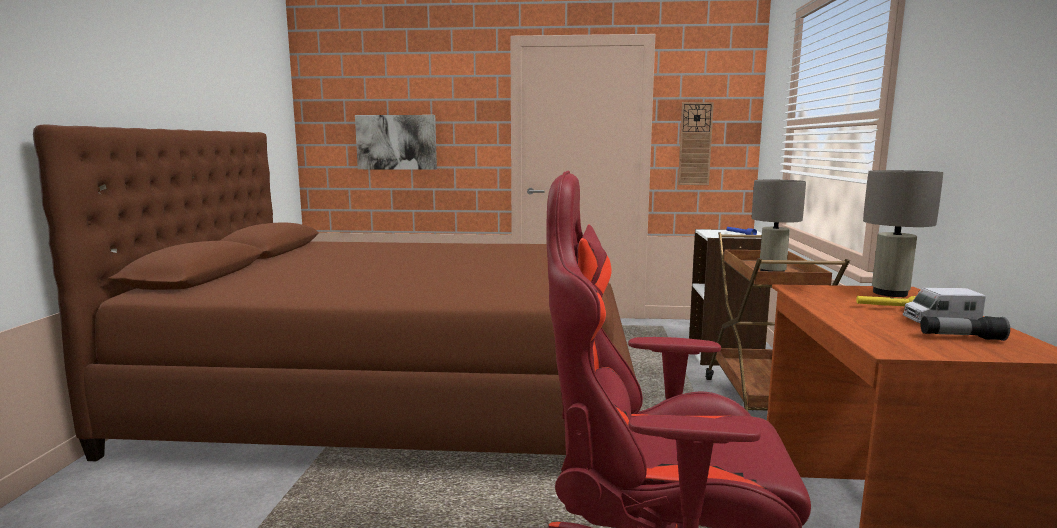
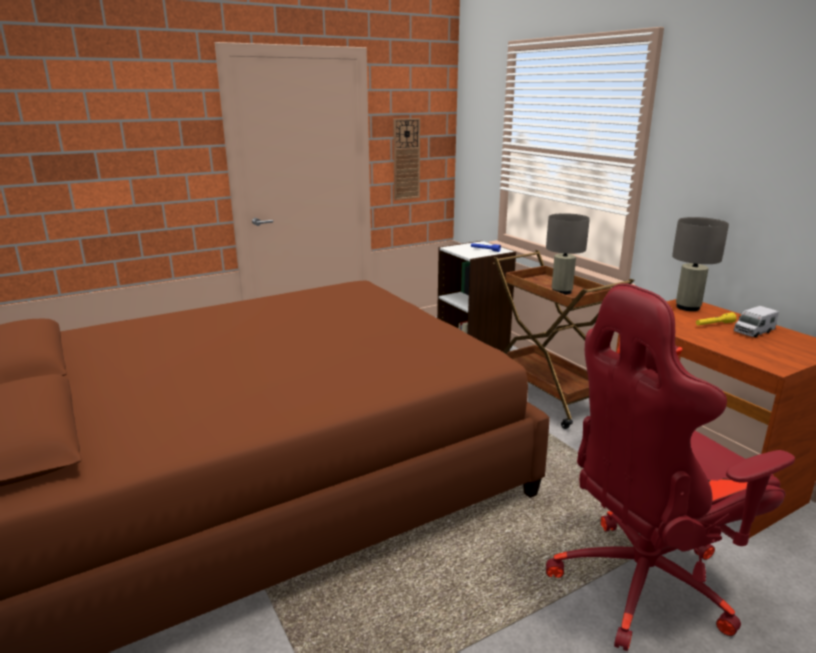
camera: 35 degrees left, 10 degrees up
(396, 142) = (80, 178): picture -> none
(961, 338) = (783, 344): flashlight -> none

